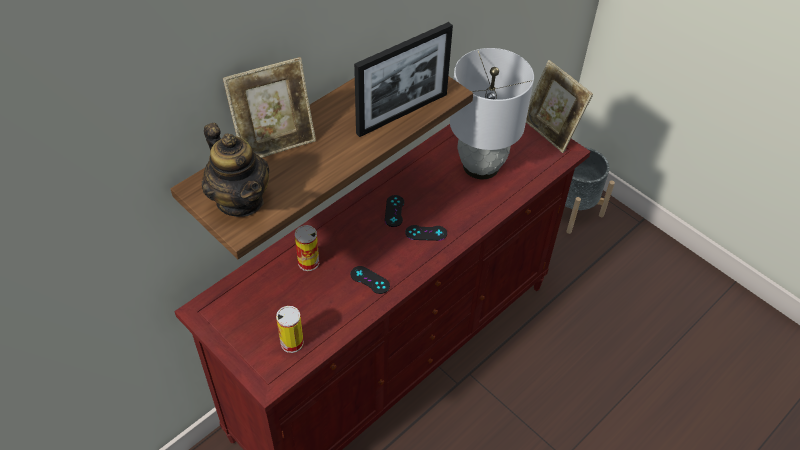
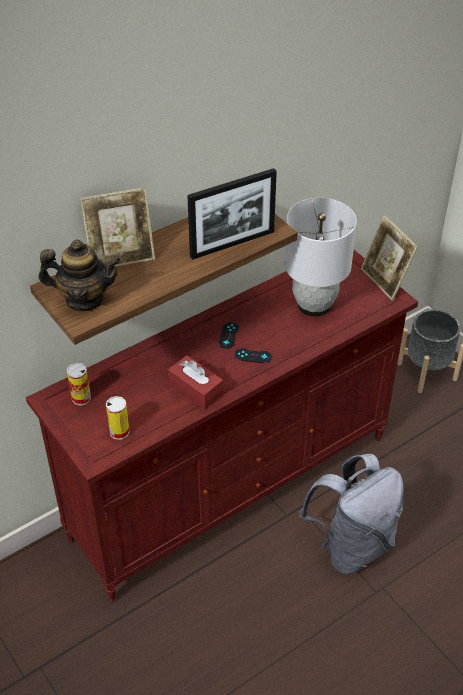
camera: 10 degrees right, 5 degrees down
(240, 200) = (84, 299): teapot -> teapot turned 60 degrees counterclockwise
(308, 262) = (145, 370): can -> can (81, 398)
(370, 280) = (196, 389): black game controller -> red tissue box
(530, 408) = (351, 545): none -> grey backpack

